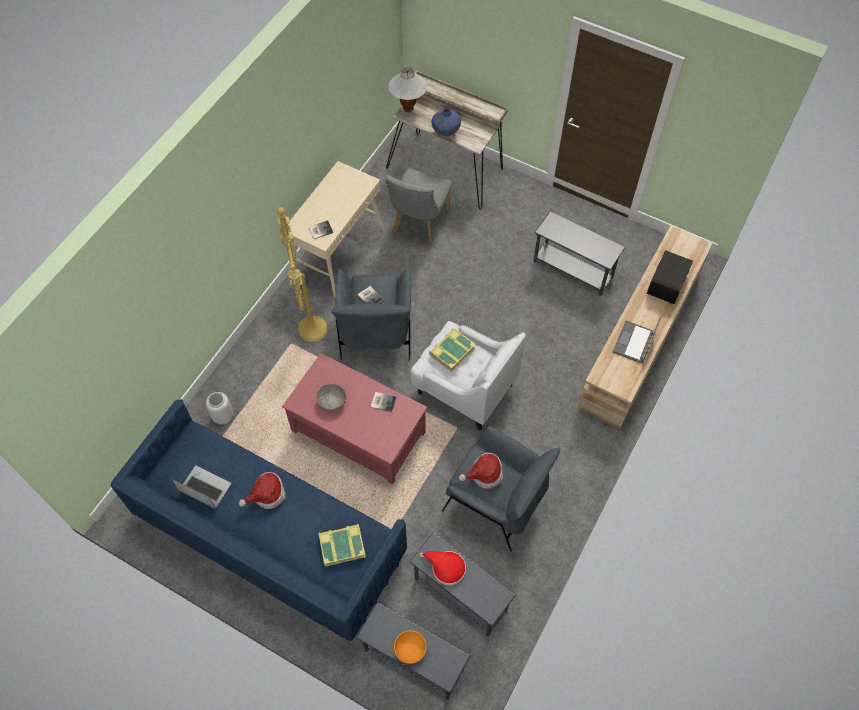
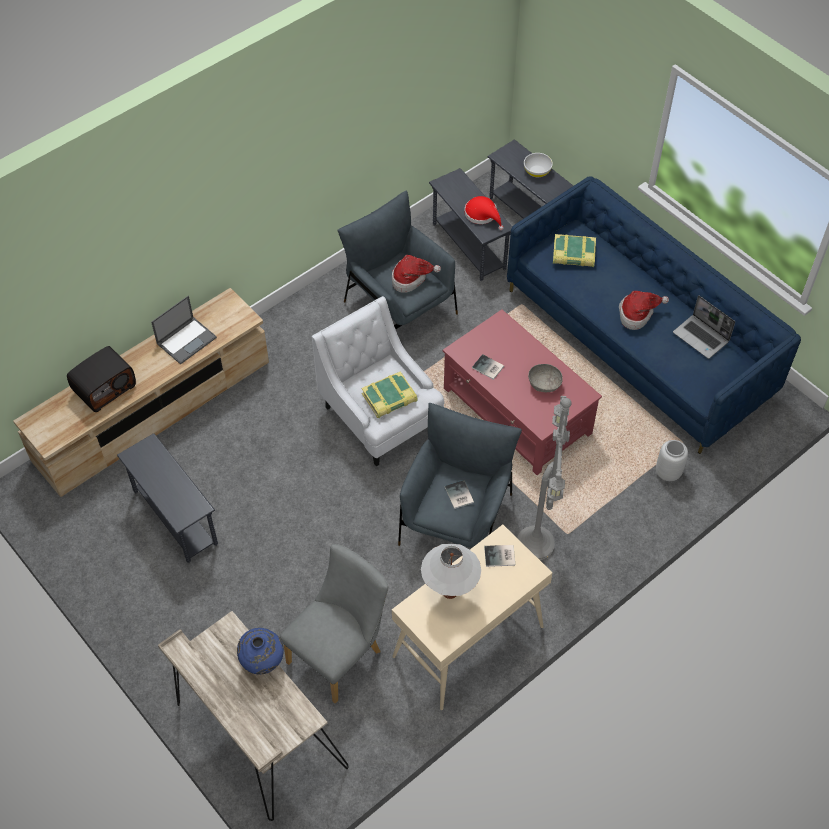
camera: 160 degrees left, 5 degrees down
(310, 328) = (537, 546): yellow floor lamp -> grey floor lamp
(408, 108) = (297, 729): white table lamp -> white table lamp (450, 592)
(410, 649) = (537, 171): orange bowl -> white bowl

